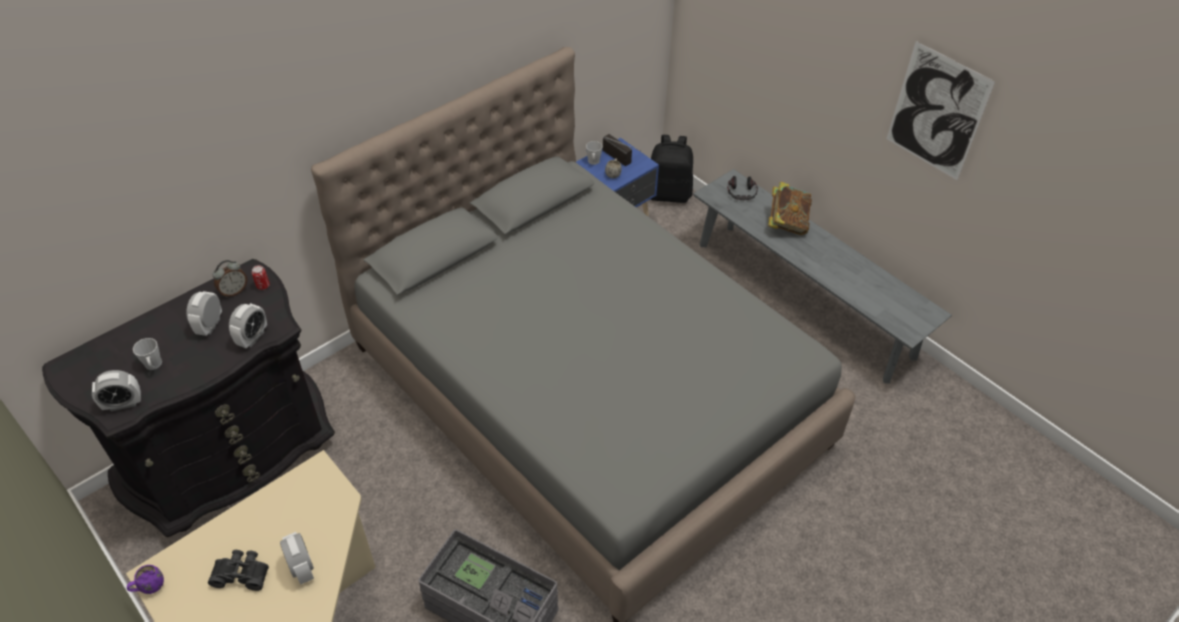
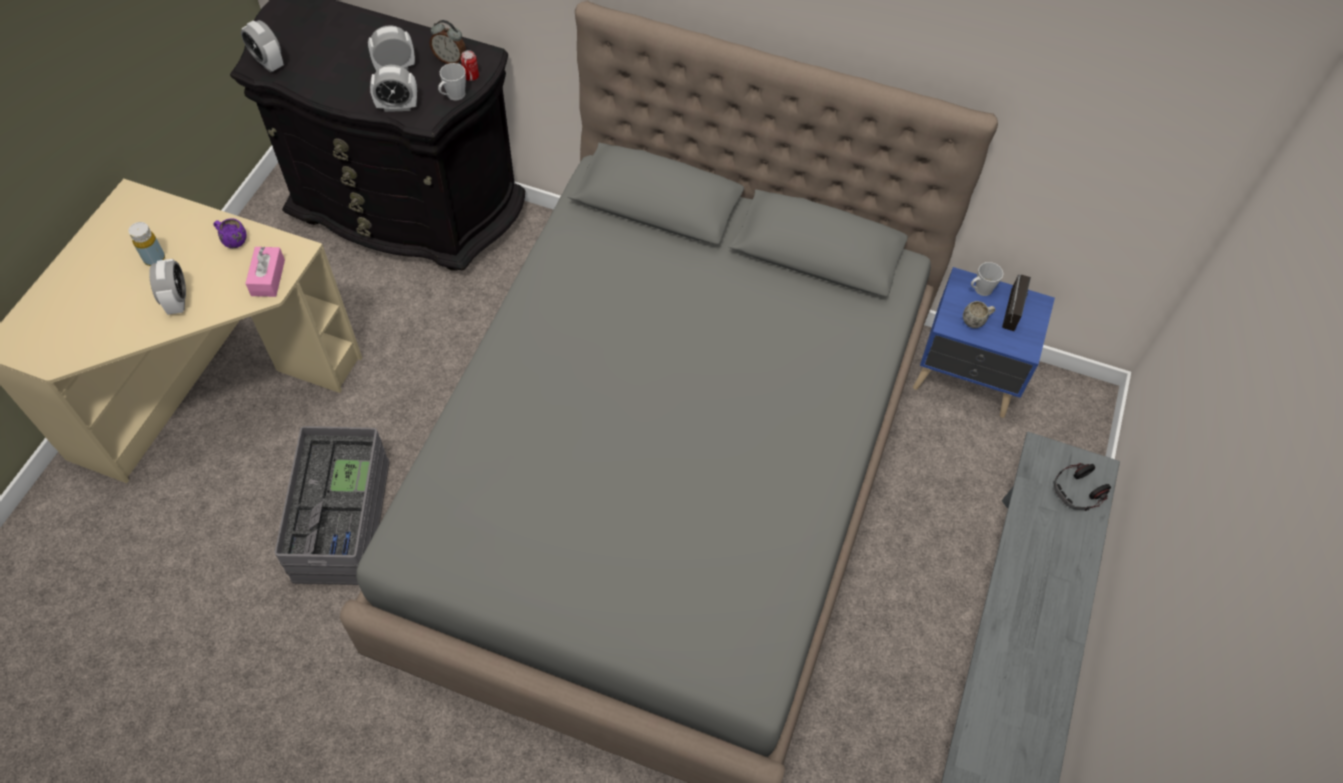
camera: 60 degrees right, 10 degrees up
(149, 588) = (114, 202): purple mug -> purple mug (232, 240)
(154, 366) = (323, 57): grey mug -> grey mug (453, 96)
(242, 573) = (154, 258): black binoculars -> yellow bottle
(302, 568) = (177, 300): alarm clock -> alarm clock turned 45 degrees counterclockwise
(329, 496) = (268, 278): none -> pink tissue box
(669, 194) = (1072, 420): black backpack -> none
(787, 223) = (1060, 574): book -> none
(937, 112) = (1212, 634): picture -> none

